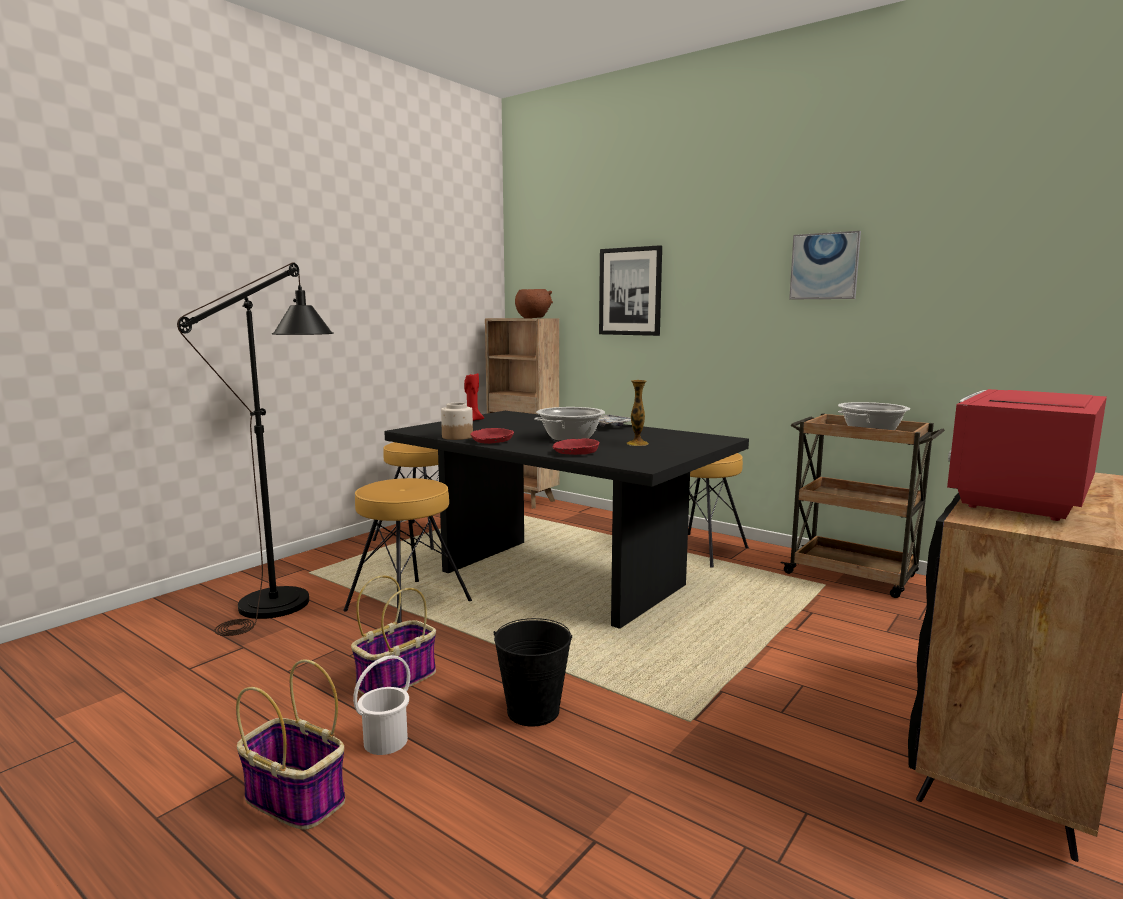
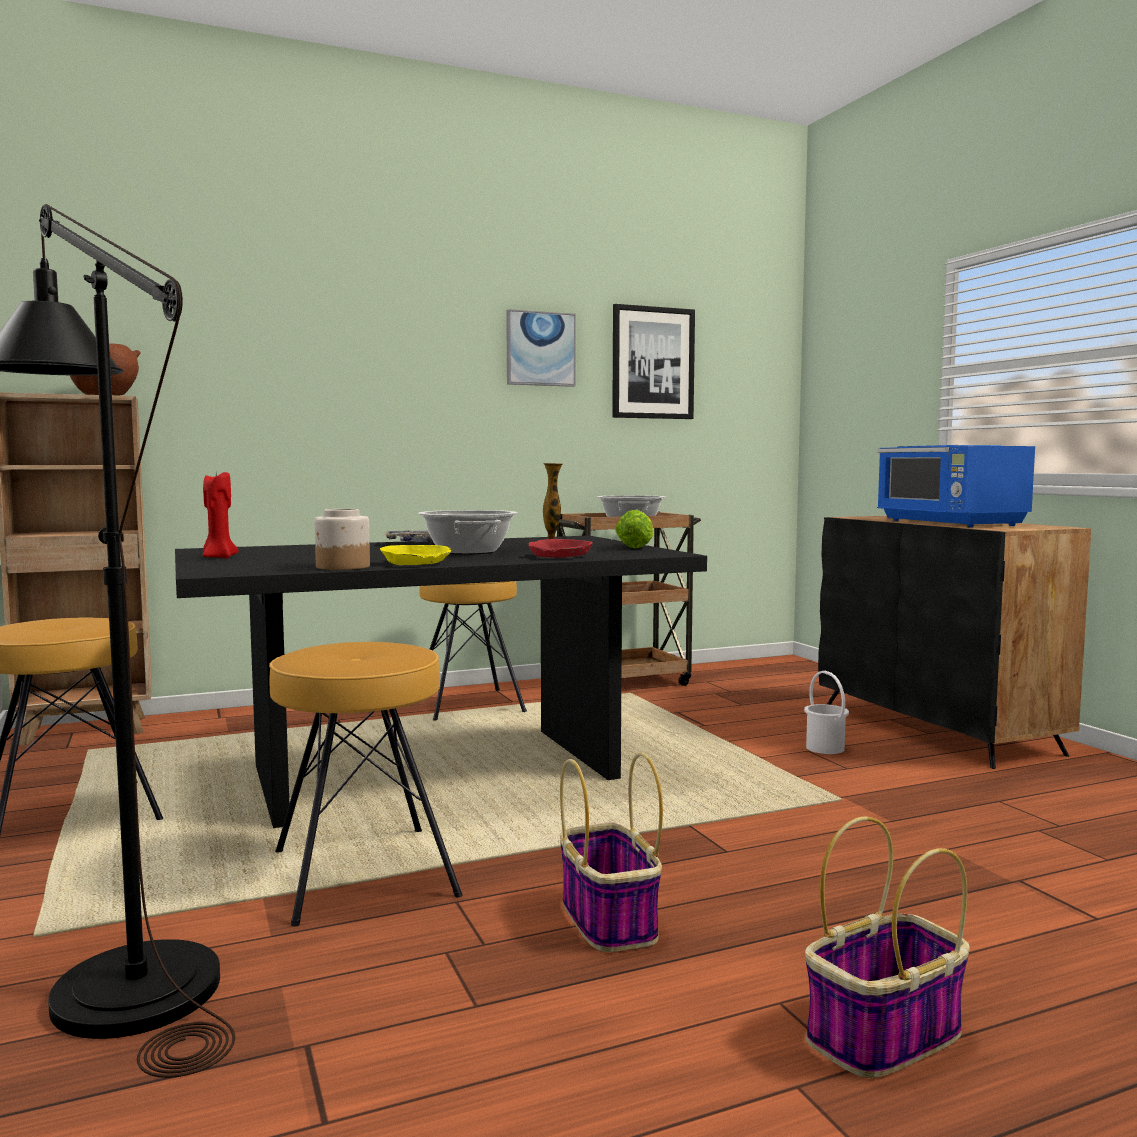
camera: 60 degrees left, 5 degrees down
(385, 741) = (775, 952): white bucket -> white bucket (824, 748)
(492, 441) = (416, 563): red bowl -> yellow bowl
(533, 711) = (767, 857): black bucket -> none
(630, 291) = (276, 362): picture -> picture (652, 363)
(675, 455) = (636, 547): none -> lettuce
(1018, 497) = (950, 523): red microwave -> blue microwave

